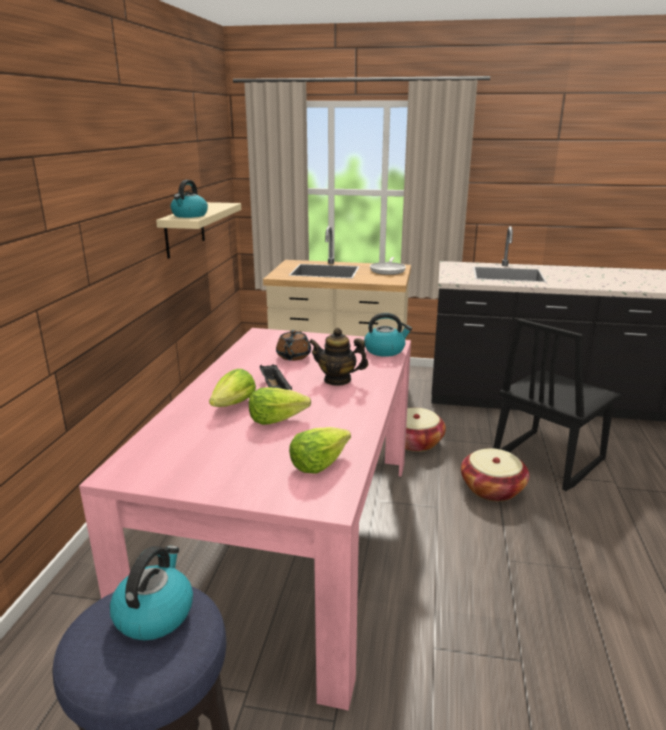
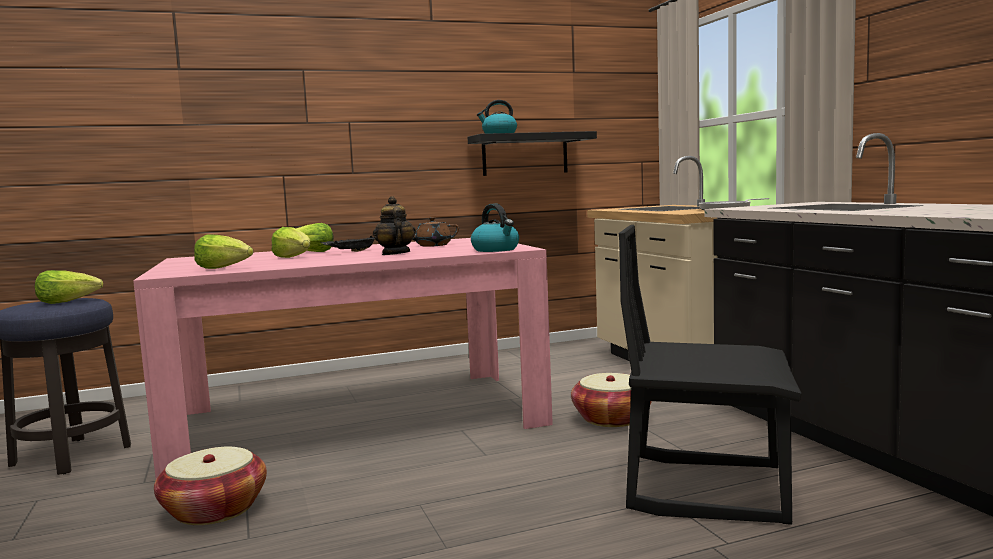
camera: 60 degrees right, 15 degrees down
(154, 613) = (68, 302): kettle -> lettuce
(185, 229) = (525, 154): beige shelf -> black shelf
(492, 489) = (567, 471): basket -> basket (215, 510)

